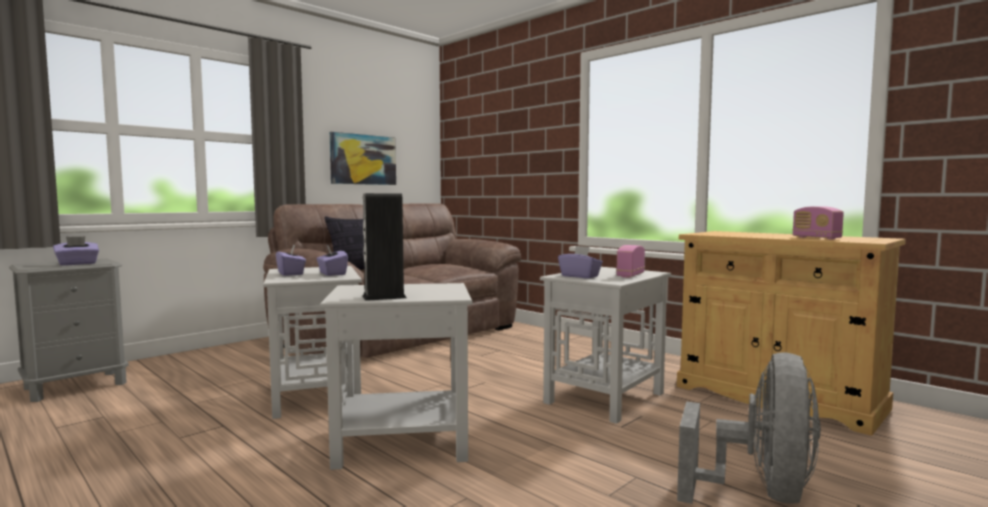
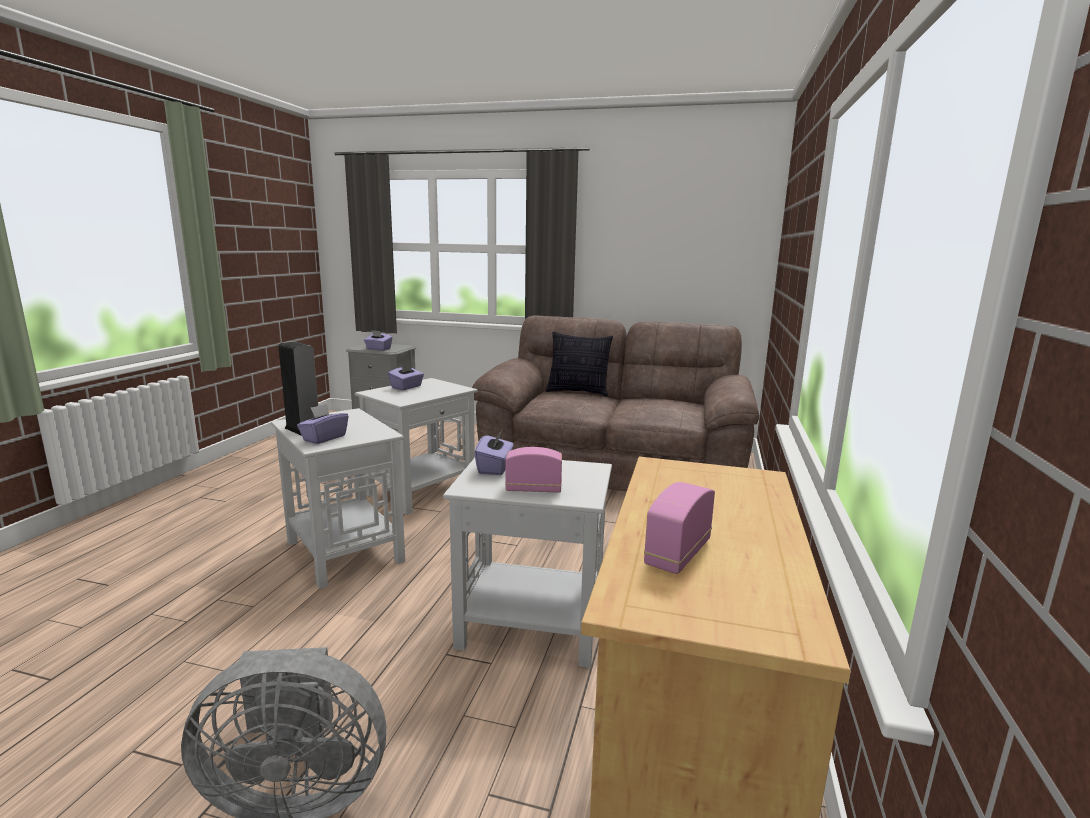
camera: 60 degrees right, 10 degrees up
(332, 274) = (417, 395): purple tissue box -> purple tissue box (324, 438)
(363, 159) = (654, 266): picture -> none

